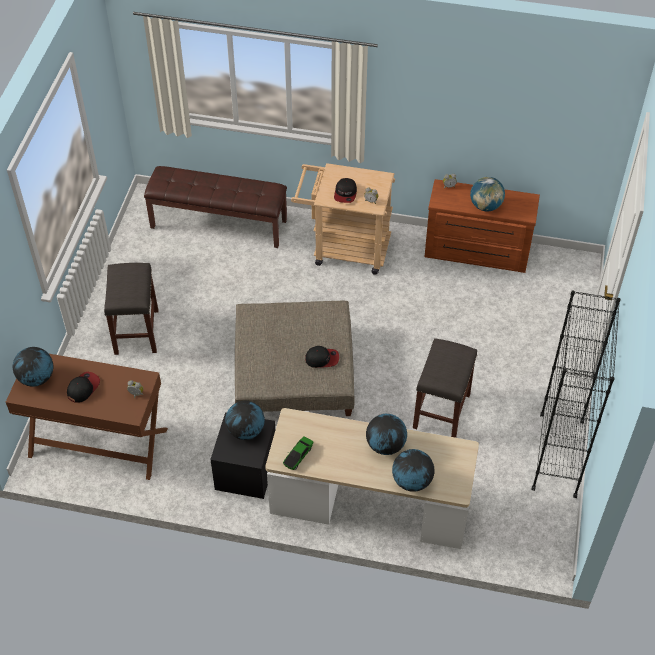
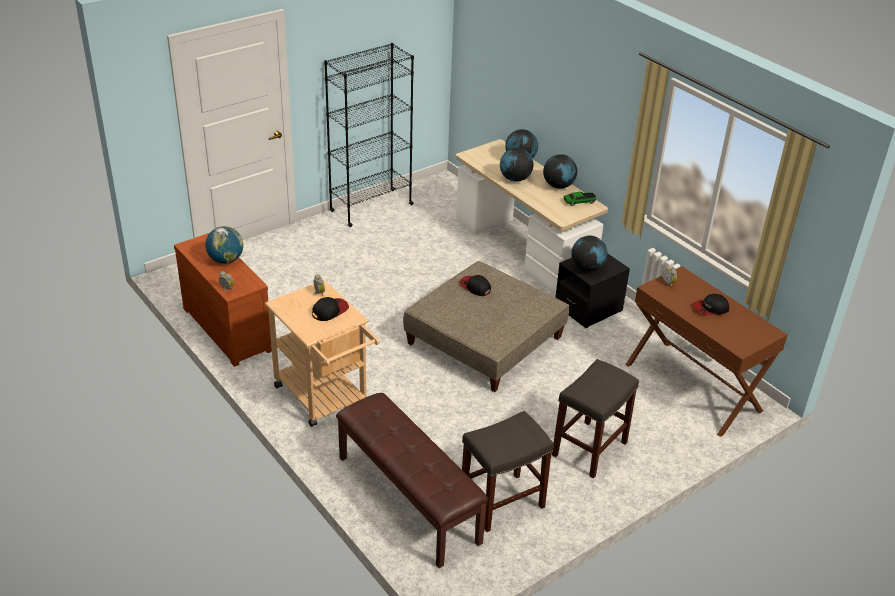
camera: 140 degrees left, 15 degrees down
(36, 378) = (748, 335): globe -> globe (558, 186)
(441, 410) = (409, 263): grey stool -> grey stool (501, 503)

